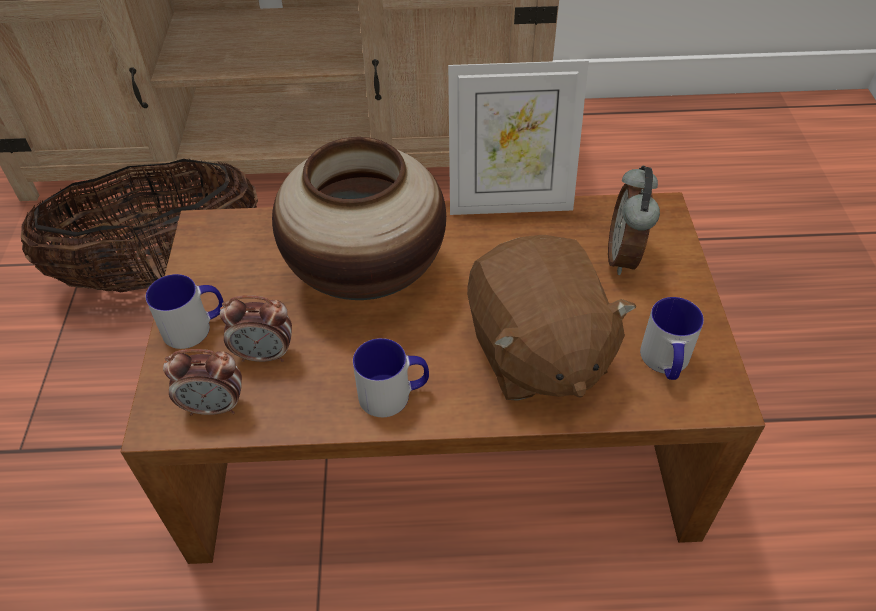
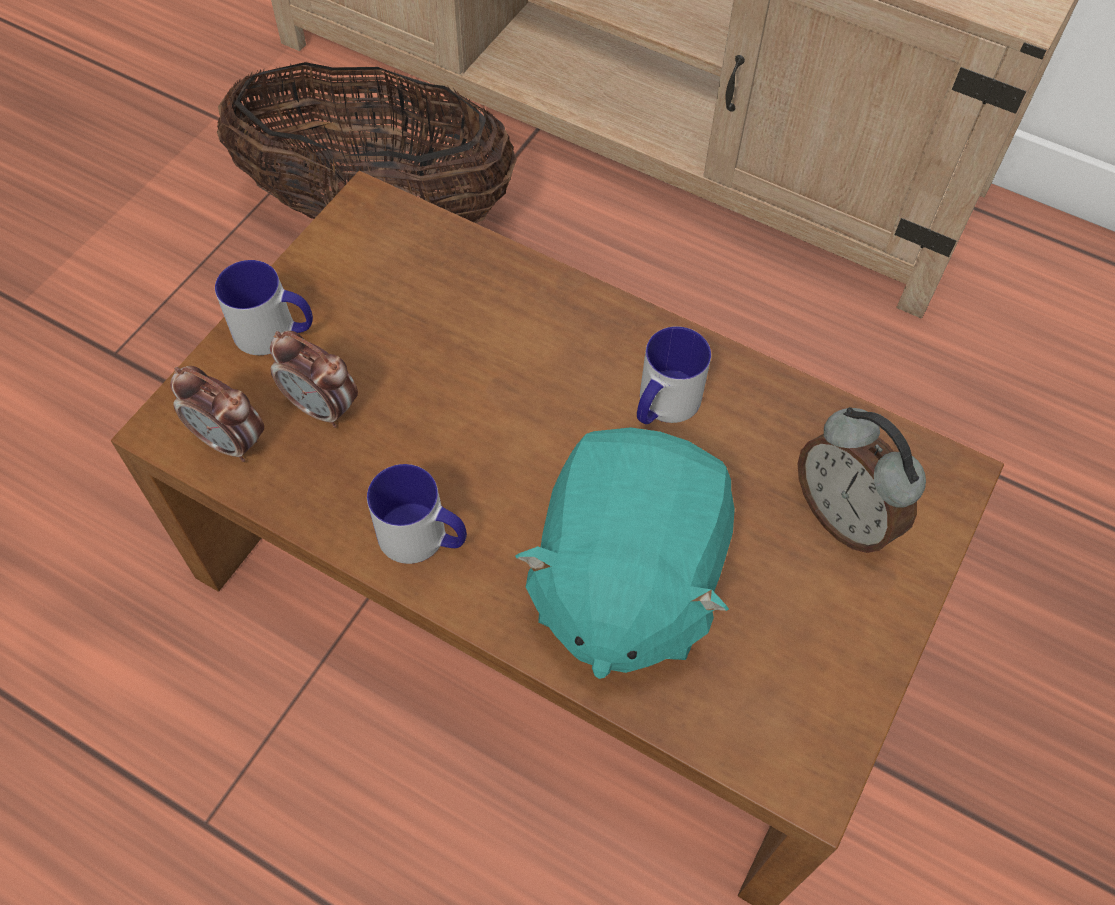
camera: 30 degrees right, 10 degrees up
(365, 274) = (503, 365): vase -> none
(510, 203) = (751, 360): picture frame -> none
(536, 353) = (624, 581): brown plush toy -> turquoise plush toy
(625, 257) = (843, 516): alarm clock -> alarm clock turned 75 degrees counterclockwise
(665, 362) = (776, 689): mug -> mug (663, 405)

